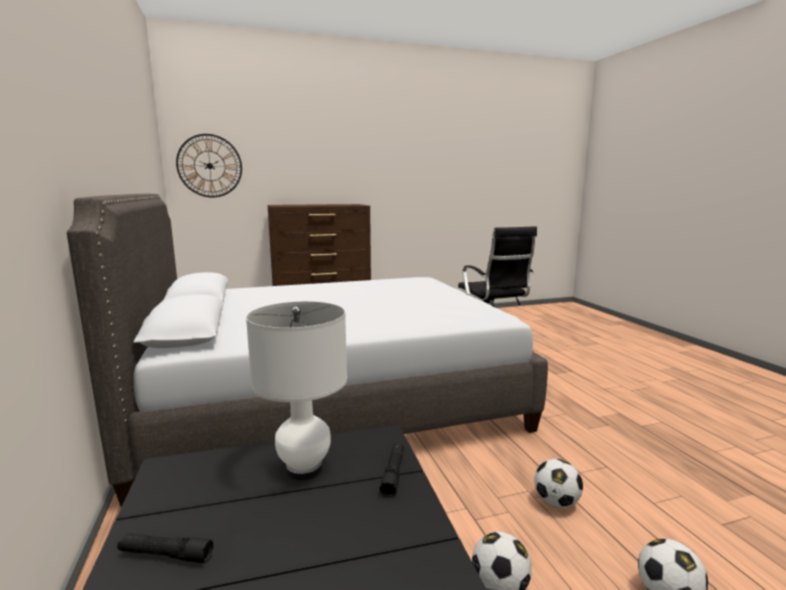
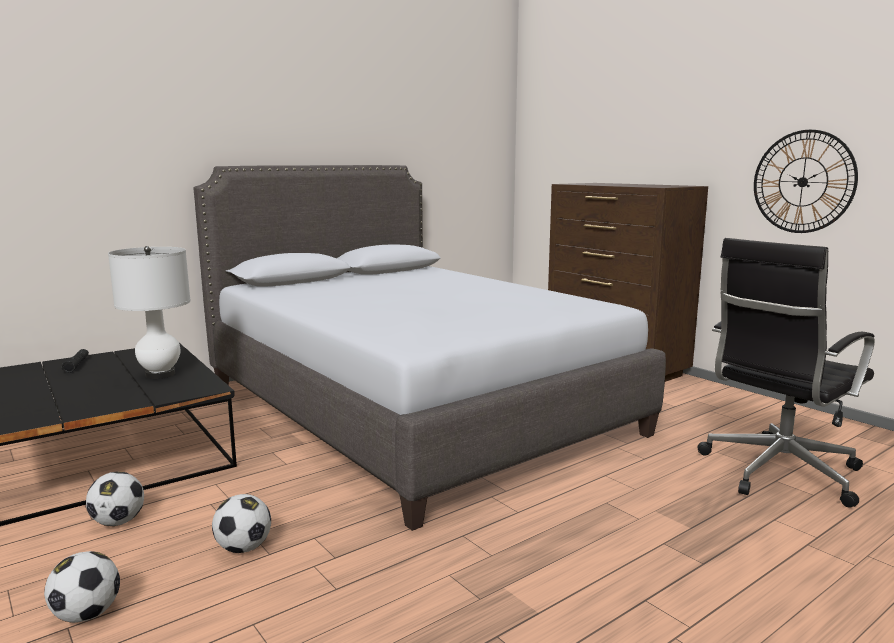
camera: 70 degrees right, 0 degrees up
(209, 166) = (549, 134): wall clock -> wall clock (803, 182)
(393, 474) = (149, 397): black flashlight -> none

